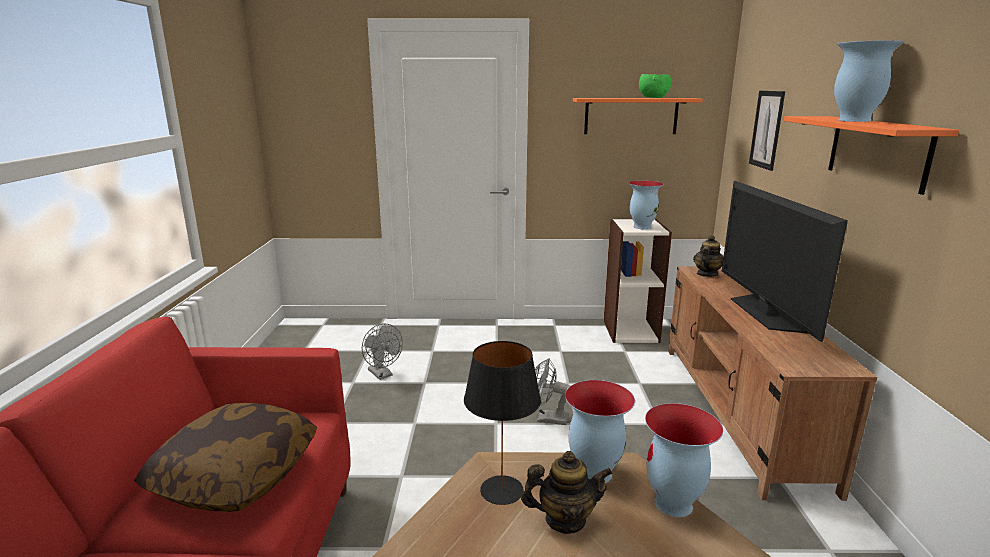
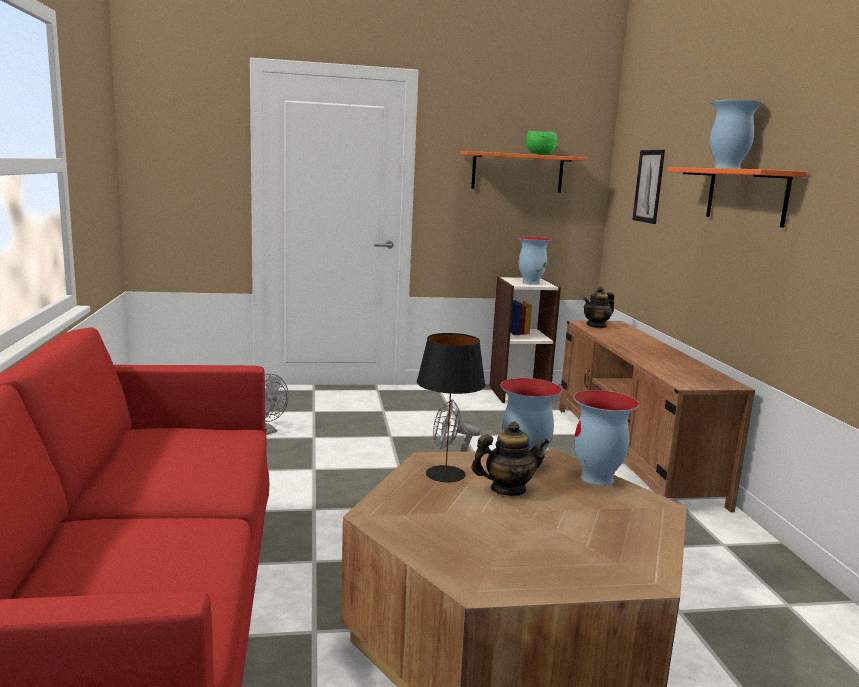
camera: 10 degrees left, 5 degrees down
(236, 476) = (191, 466): pillow -> none
(706, 274) = (596, 326): teapot -> teapot turned 150 degrees counterclockwise
(765, 313) = (655, 351): television -> none

